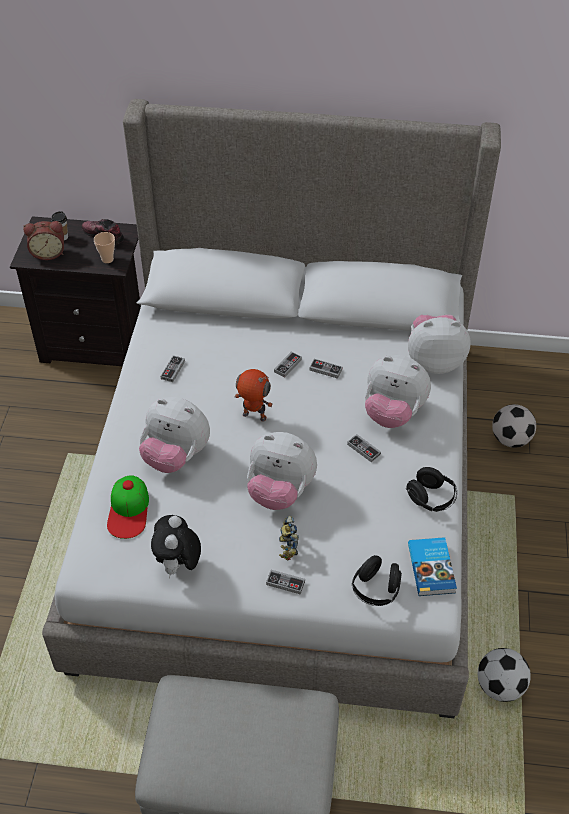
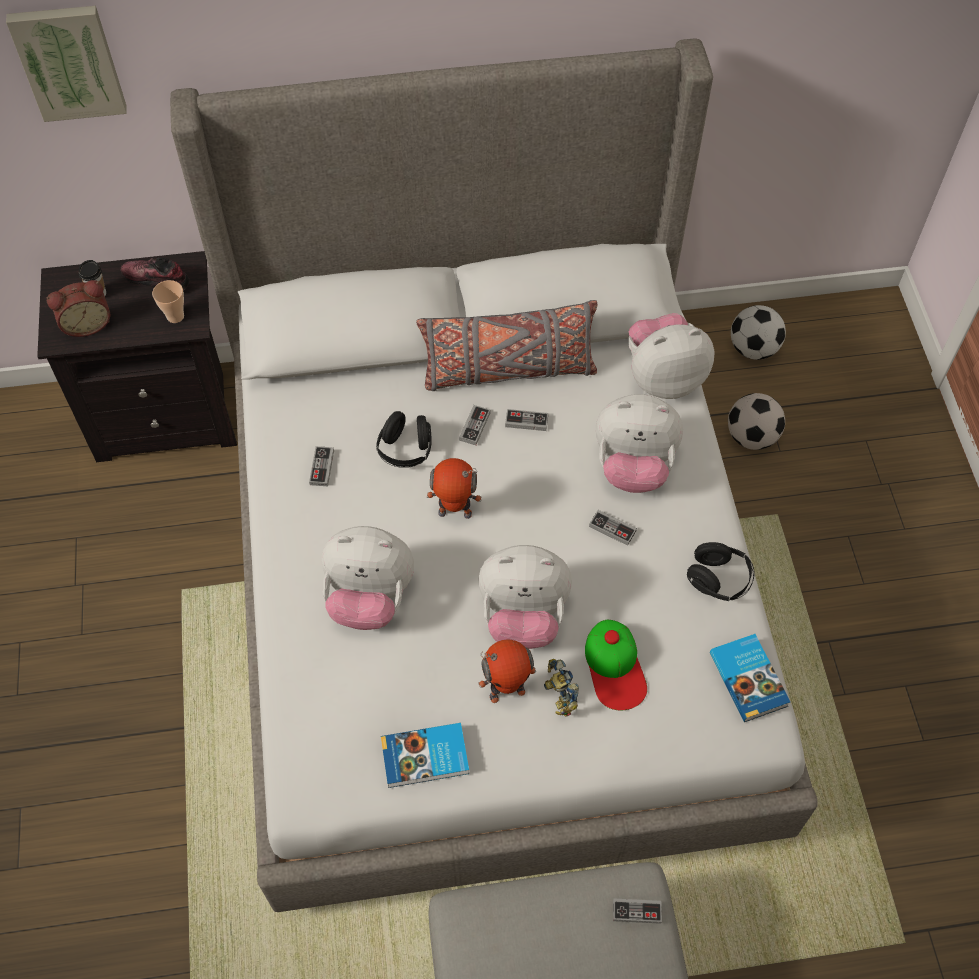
camera: 15 degrees left, 10 degrees up
(69, 68) = (69, 61): none -> picture
(129, 510) = (333, 694): cap -> cap (615, 667)
(178, 565) = (426, 758): plush toy -> book
(251, 536) = (506, 691): none -> toy robot
(285, 583) = (572, 747): game controller -> game controller (636, 911)
(323, 336) = (508, 372): none -> grey pillow
(376, 590) = (689, 727): black headphones -> black headphones (405, 450)
(500, 686) = (829, 777): football -> football (753, 348)

